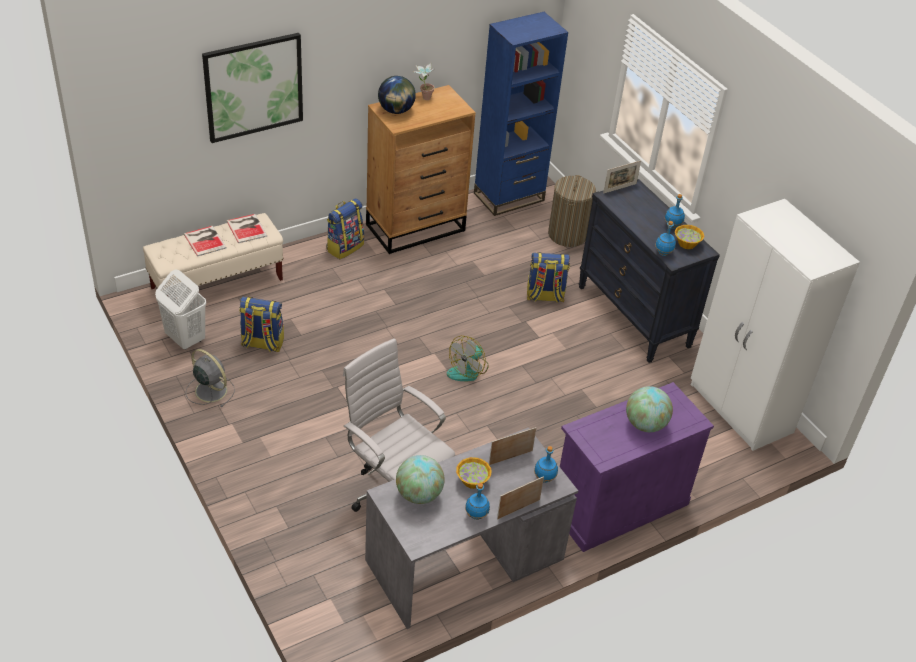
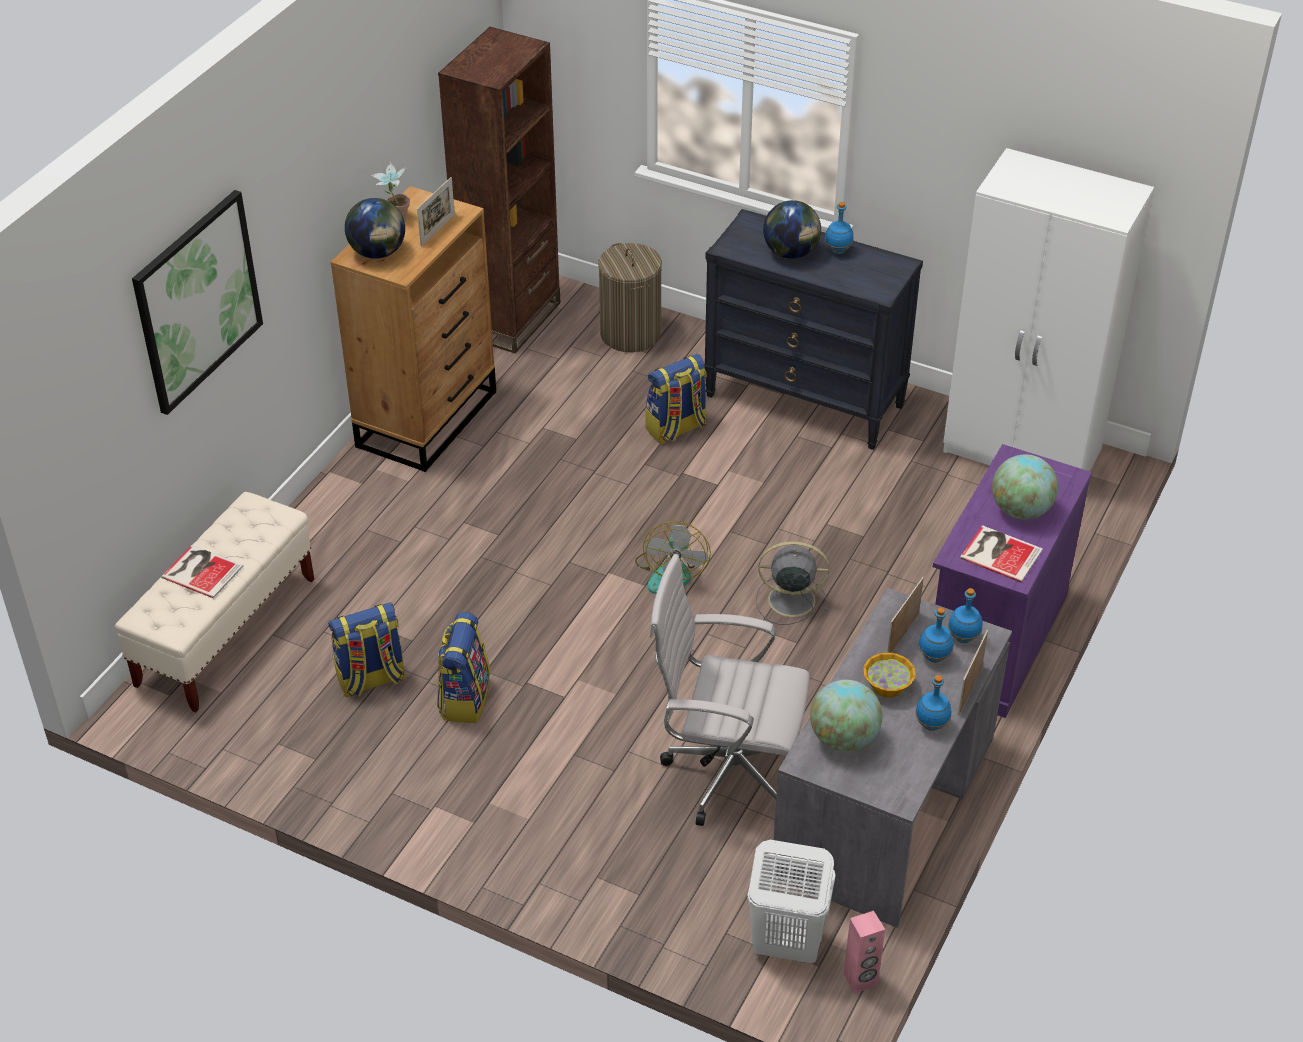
camera: 30 degrees left, 0 degrees up
(185, 339) = (256, 730): white laundry basket -> white laundry basket (785, 945)
(210, 390) = (360, 779): grey fan -> grey fan (789, 600)
(247, 228) = (244, 524): book -> book (1000, 552)
(344, 247) = (356, 492): backpack -> backpack (464, 698)
(360, 644) = (860, 980): none -> pink speaker
(509, 197) = (510, 319): blue bookcase -> brown bookcase
(619, 188) = (732, 231): picture frame -> picture frame (437, 230)
(642, 215) = (791, 253): none -> globe
(663, 253) = (860, 290): blue bottle -> blue bottle (934, 657)
(687, 244) = (875, 265): bowl -> none

